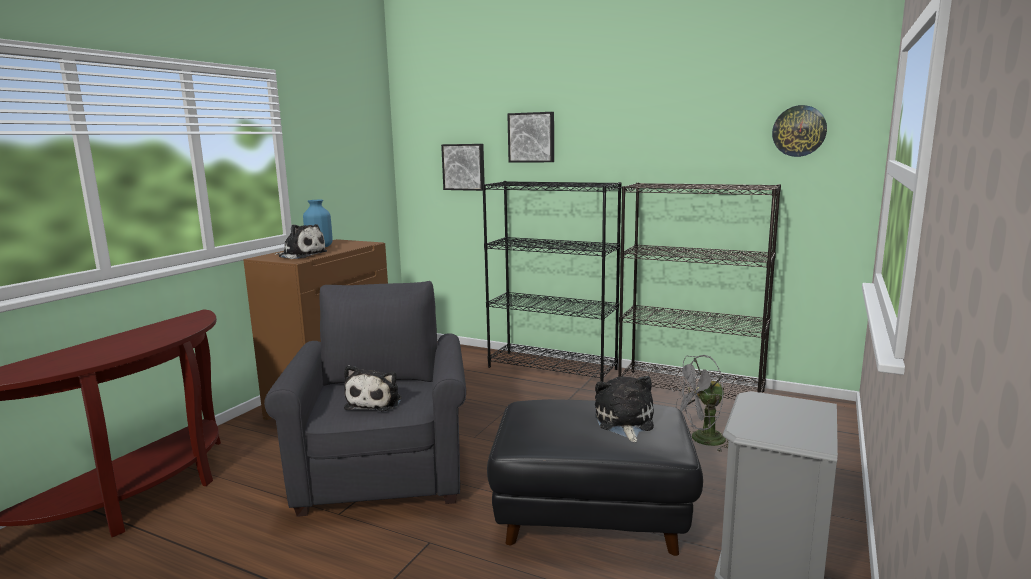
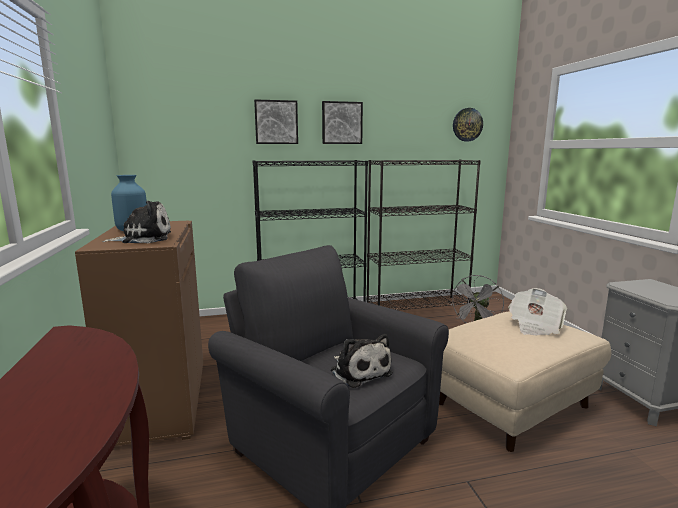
camera: 40 degrees left, 0 degrees up
(464, 167) = (206, 148): picture -> picture (341, 123)
(590, 515) = (512, 405): black ottoman -> beige ottoman
(624, 422) = (534, 326): plush toy -> newspaper

